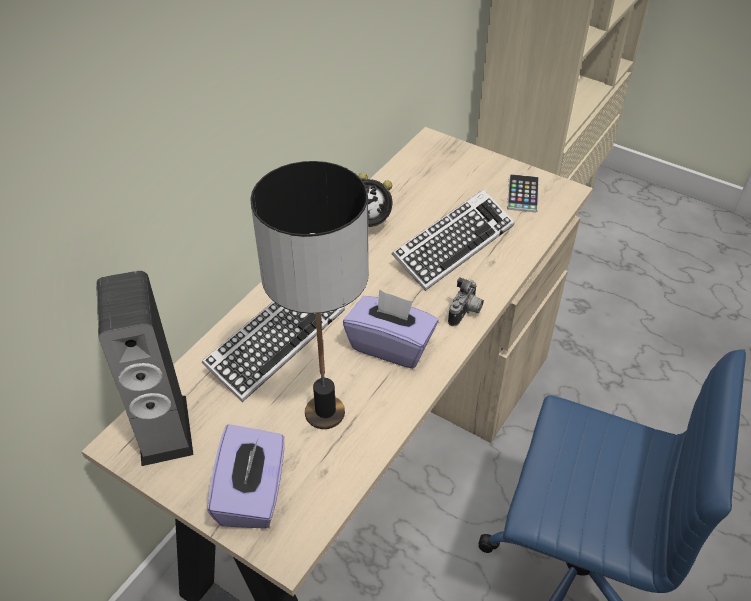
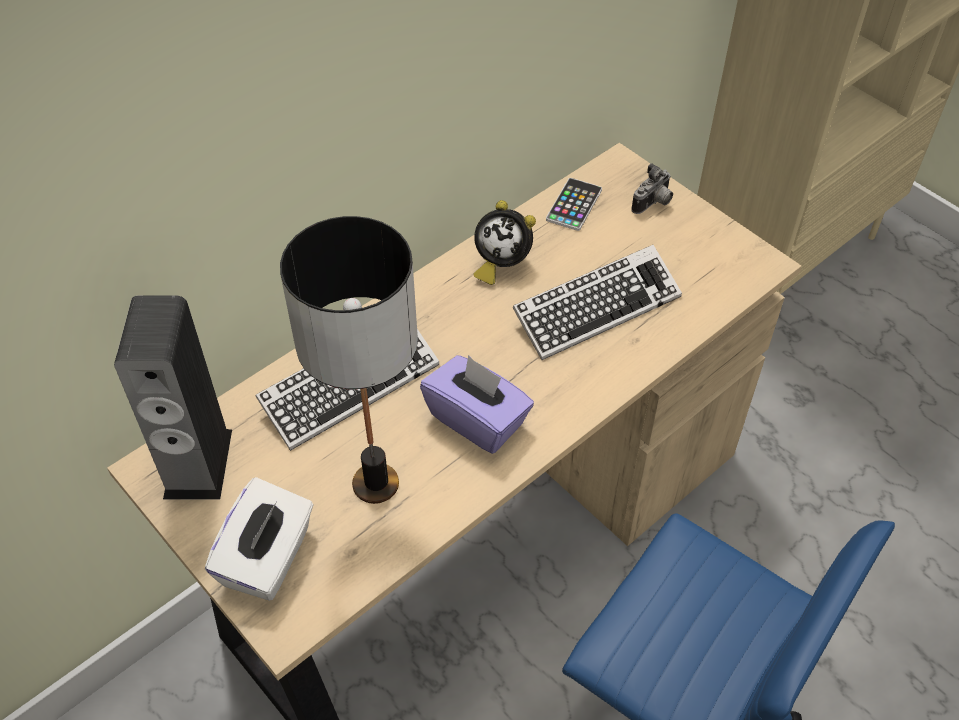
camera: 15 degrees right, 5 degrees up
(252, 494) = (268, 558): purple tissue box -> white tissue box
(466, 313) = (580, 398): camera -> camera (653, 204)
(523, 194) = (708, 257): phone -> phone (574, 205)

